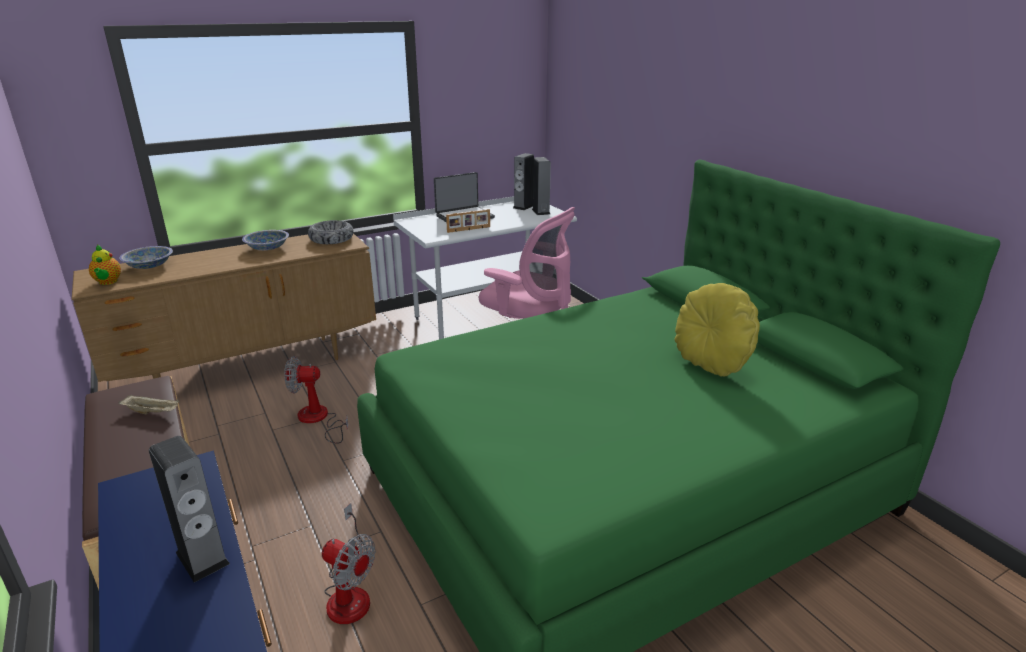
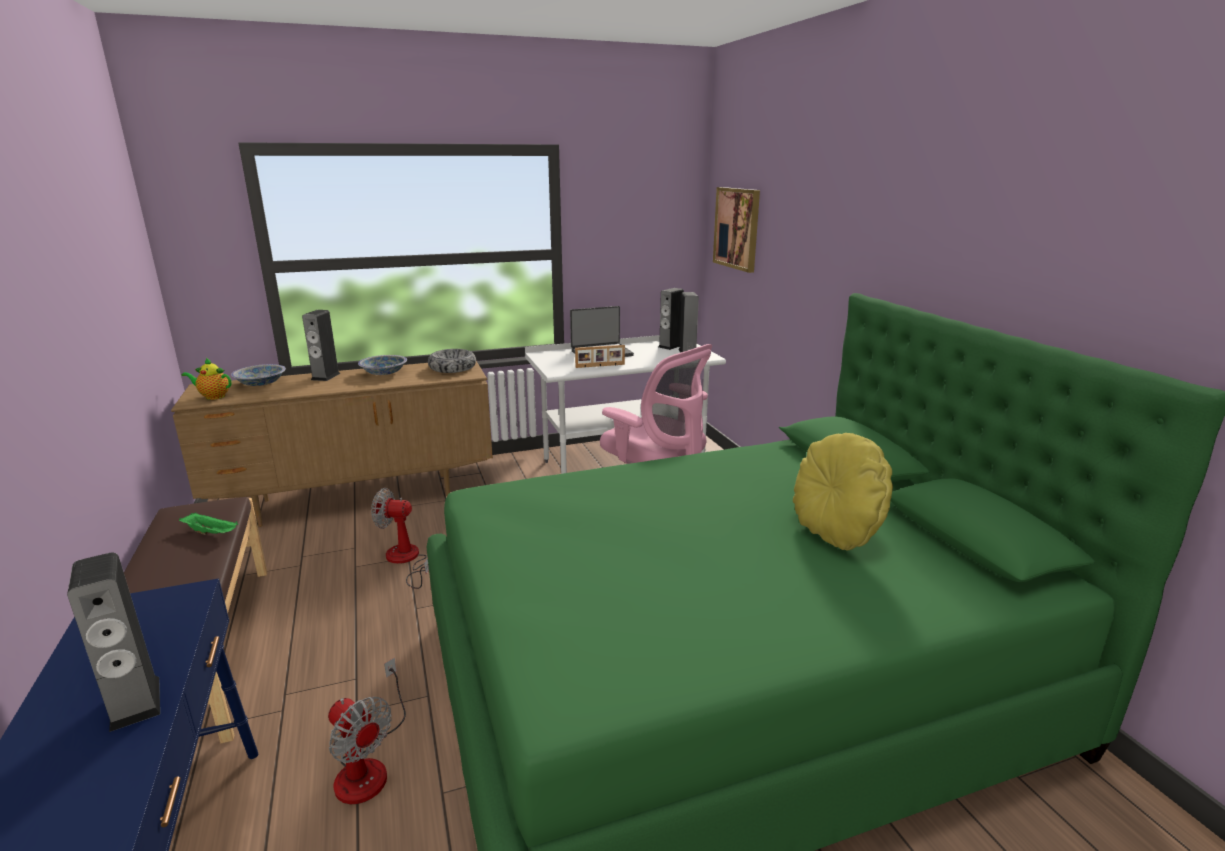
camera: 10 degrees right, 5 degrees down
(108, 282) = (213, 396): teapot -> teapot turned 105 degrees clockwise
(153, 412) = (212, 533): beige tray -> green tray
(211, 255) = (325, 376): none -> speaker
(579, 97) = (737, 228): none -> picture

